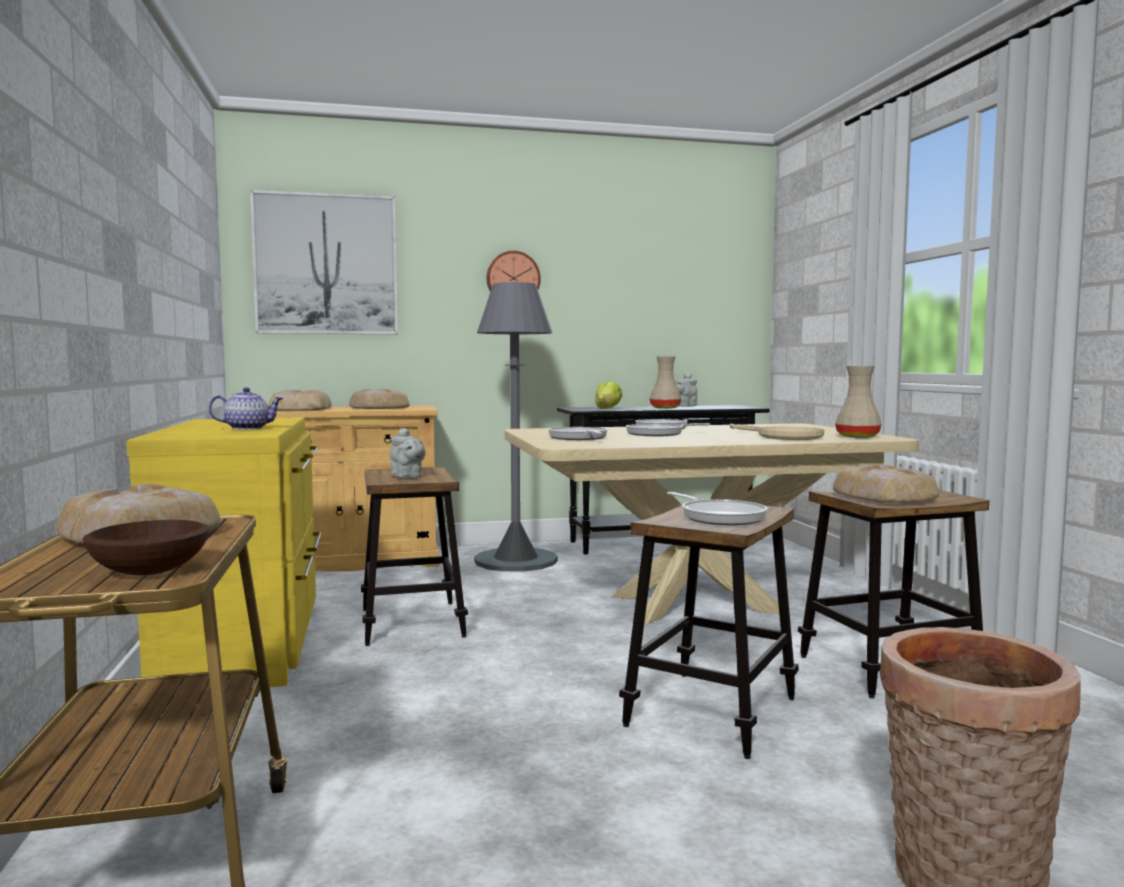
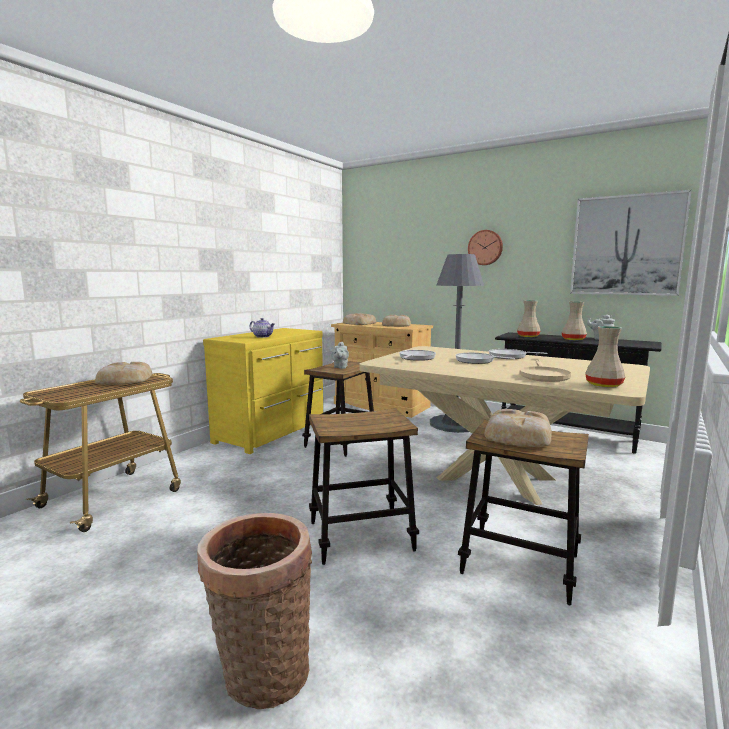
camera: 45 degrees right, 5 degrees up
(152, 571) = (76, 395): brown bowl -> none
(326, 264) = (385, 245): picture -> picture (626, 245)
(607, 408) = (528, 336): lettuce -> beige vase
(719, 517) = (361, 422): frying pan -> none

